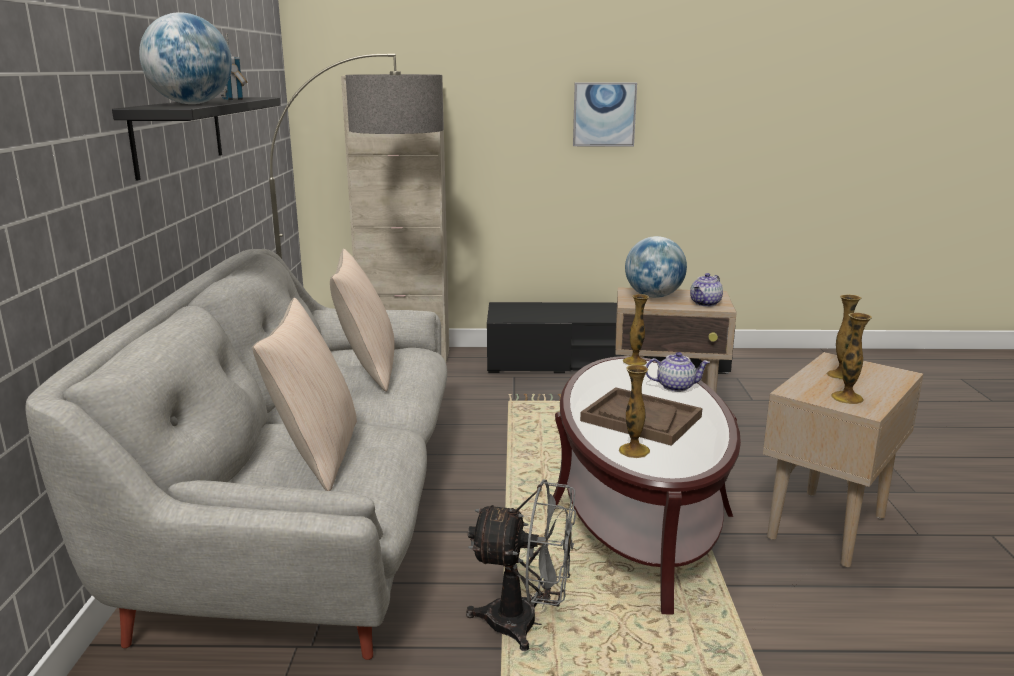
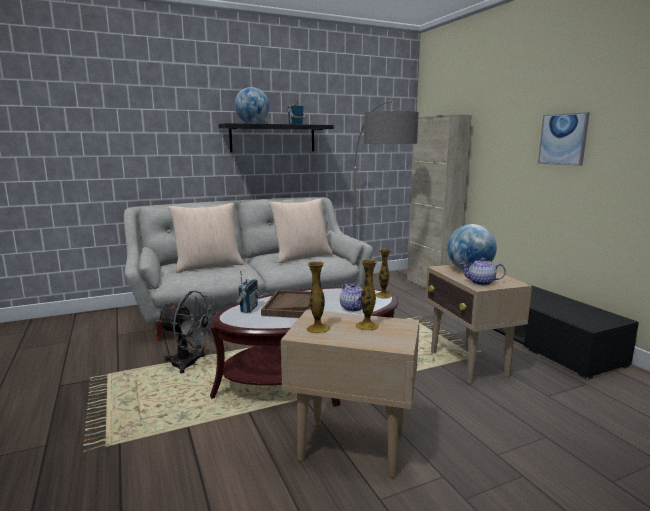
camera: 65 degrees right, 5 degrees down
(526, 624) = (190, 364): grey fan -> grey fan turned 60 degrees counterclockwise
(634, 450) = (248, 309): vase -> radio

